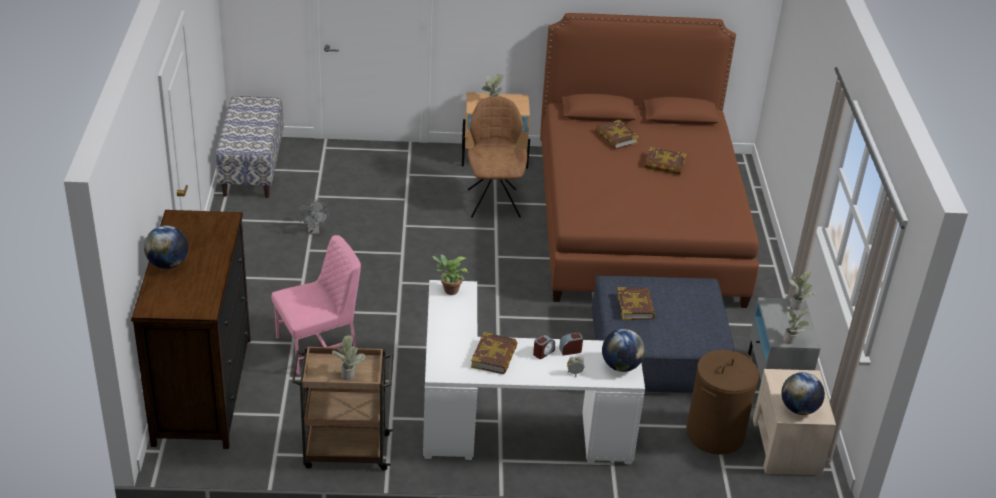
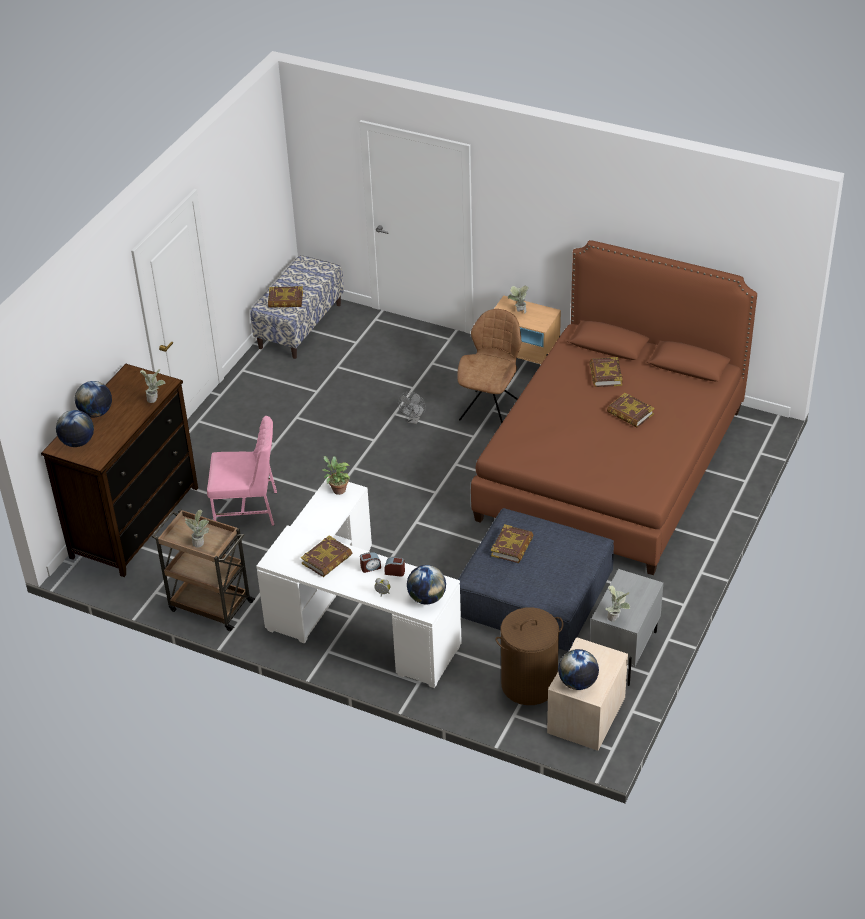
camera: 30 degrees right, 5 degrees up
(168, 298) = (77, 442): none -> globe
(247, 138) = (285, 300): none -> book
(314, 231) = (312, 400): grey fan -> grey fan (413, 420)
(797, 305) = (650, 586): potted plant -> potted plant (155, 399)

